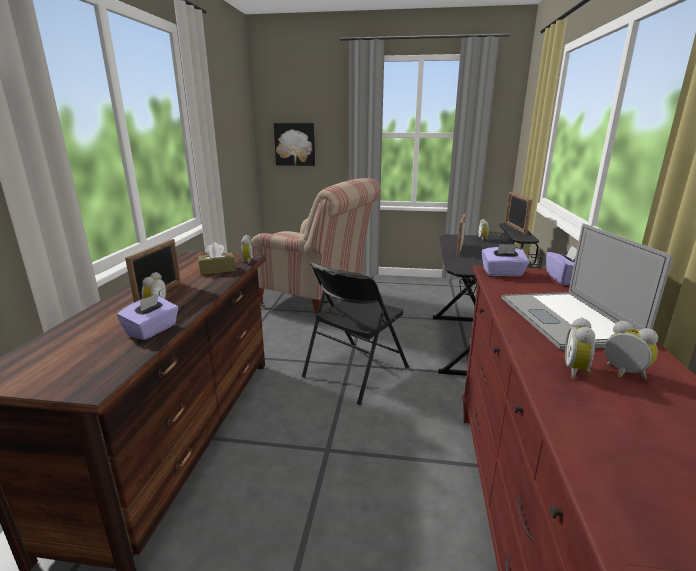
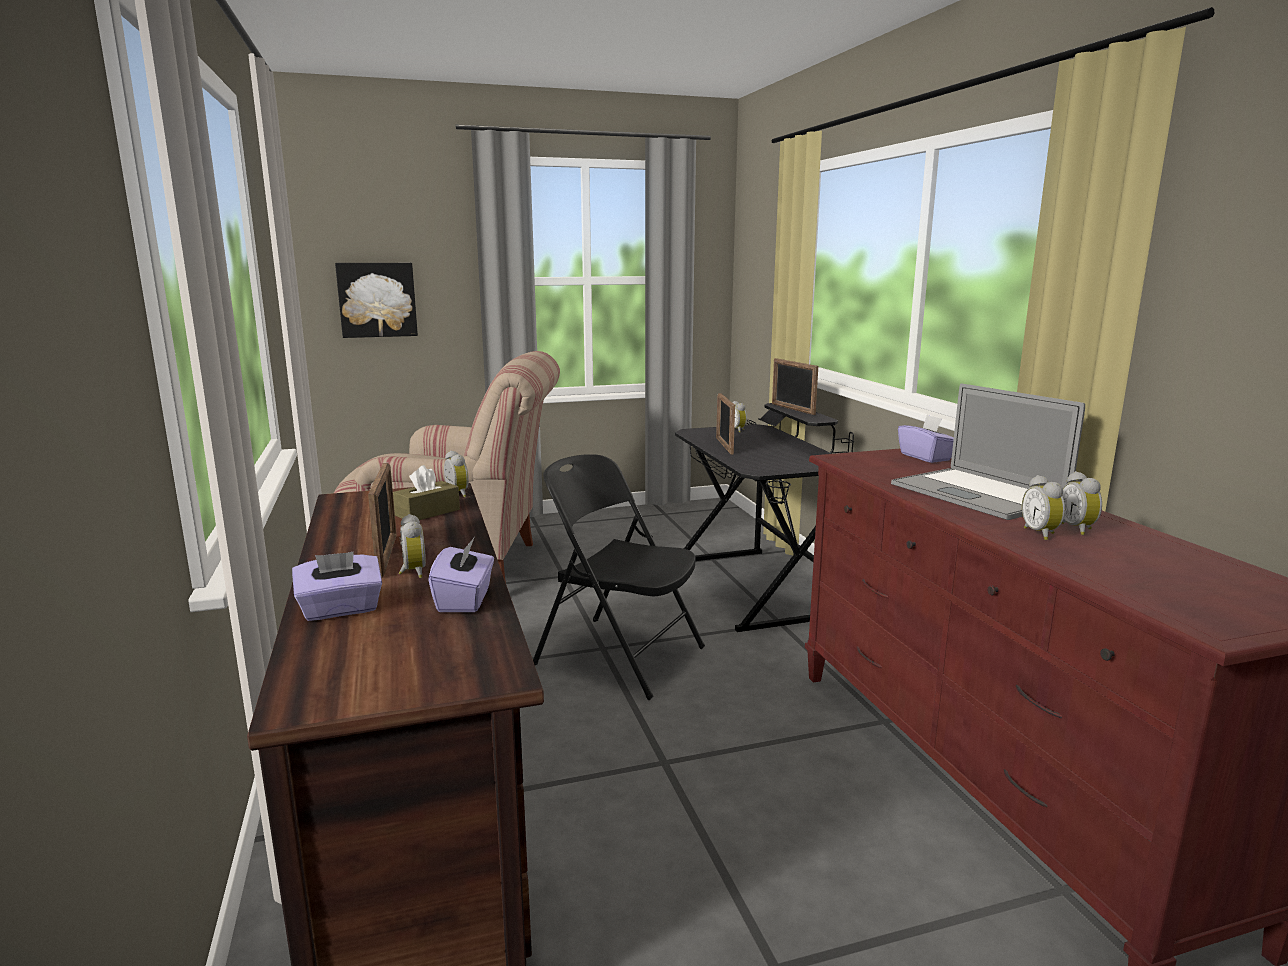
camera: 25 degrees left, 5 degrees down
(355, 372) = (620, 655): black chair -> black chair turned 105 degrees clockwise
(502, 273) = (855, 459): purple tissue box -> purple tissue box (341, 609)
(623, 374) = (1078, 529): alarm clock -> alarm clock turned 120 degrees counterclockwise

